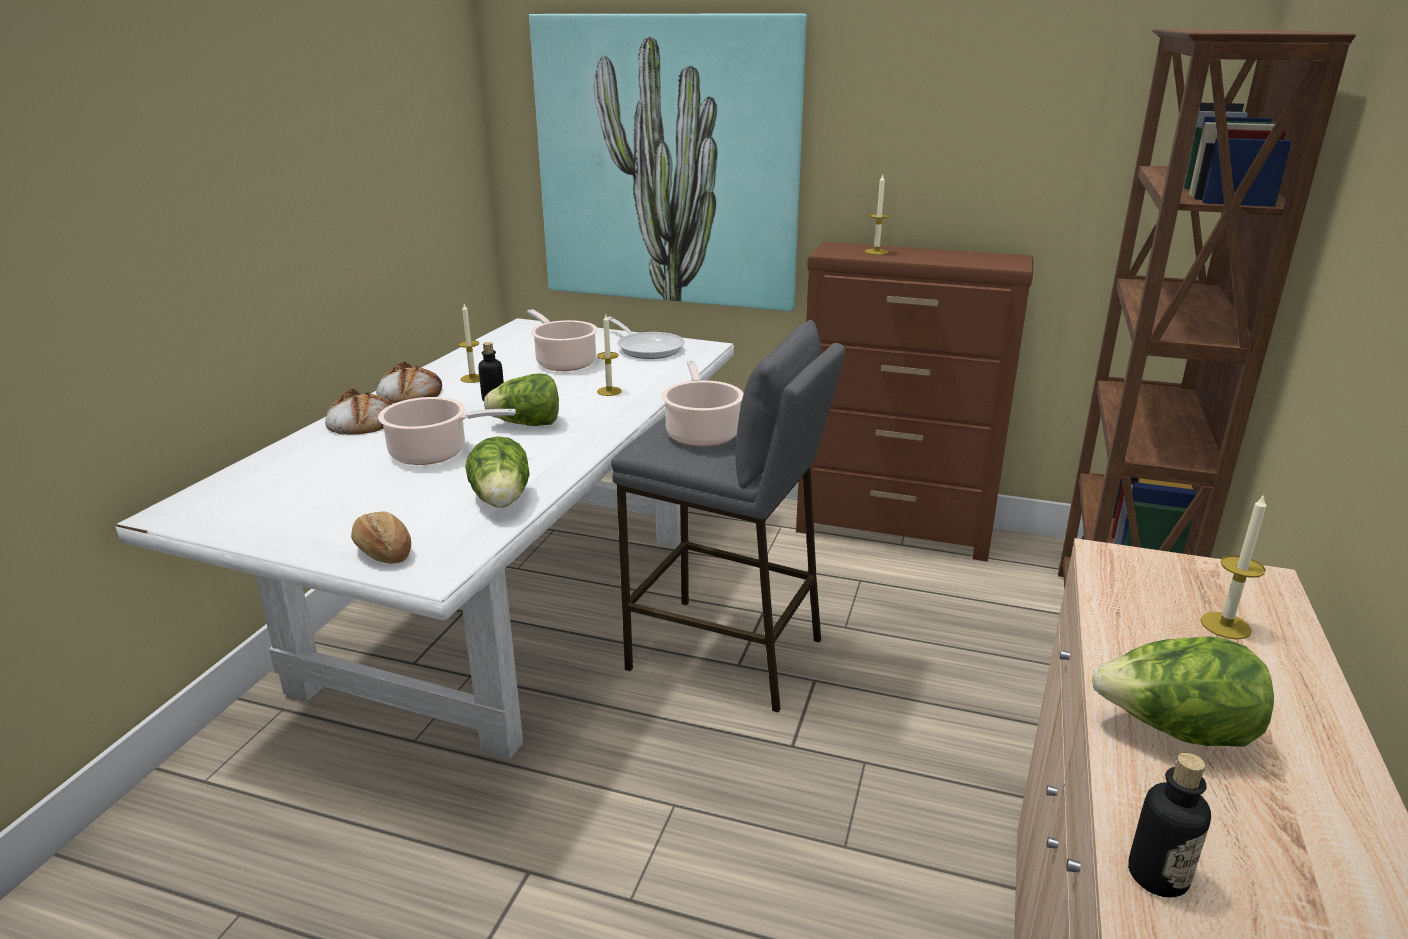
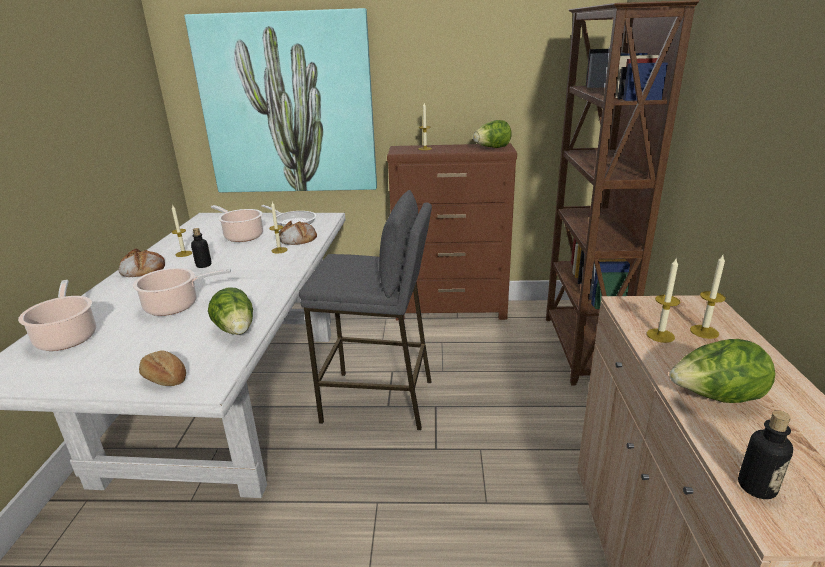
camera: 15 degrees left, 0 degrees up
(361, 421) = (113, 292): bread -> bread (297, 238)
(527, 424) = (233, 278): lettuce -> lettuce (492, 148)
(701, 433) = (351, 267): cooking pot -> cooking pot (67, 337)
(1140, 618) = (660, 335): none -> candle

